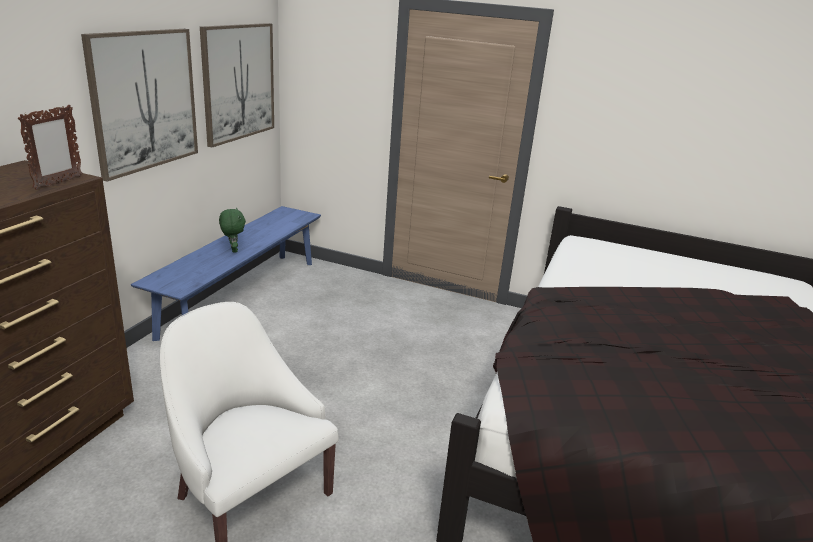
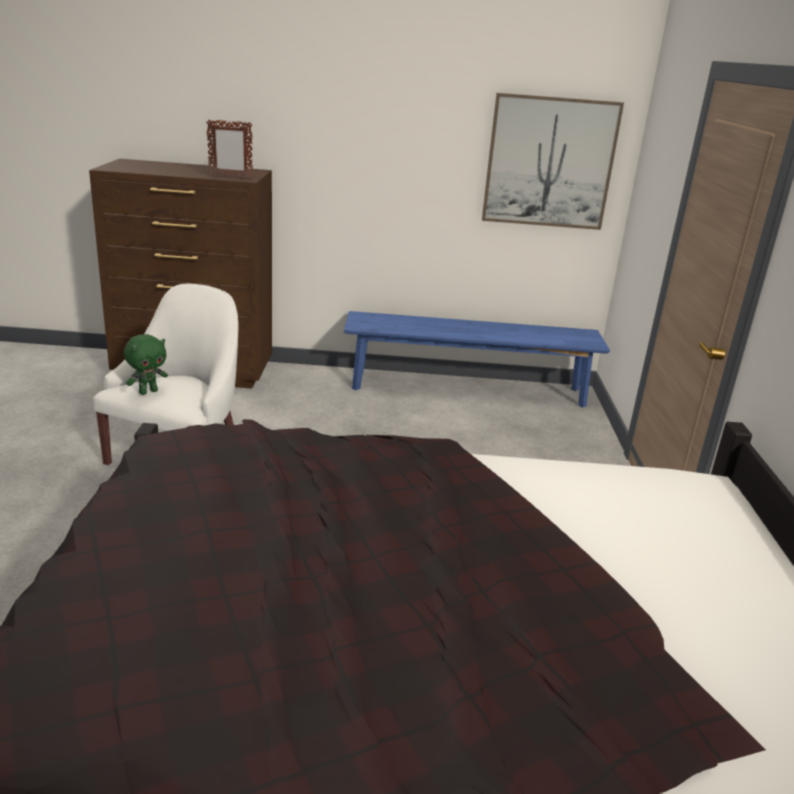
camera: 70 degrees right, 0 degrees up
(144, 101) = (405, 153): picture -> none
(233, 250) = (457, 329): green plush toy -> green plush toy (148, 391)

